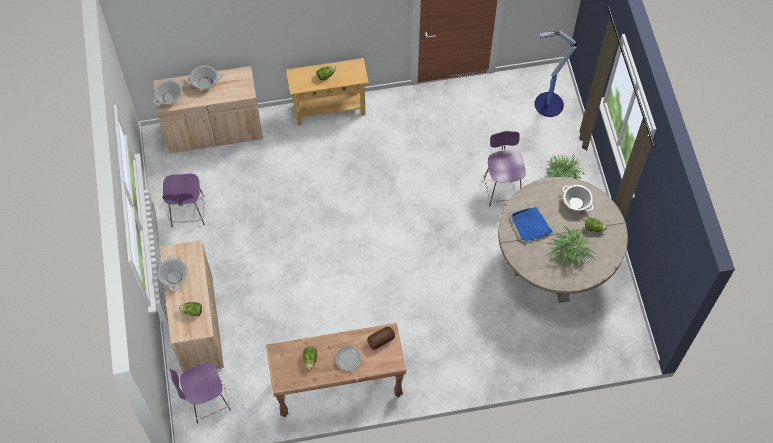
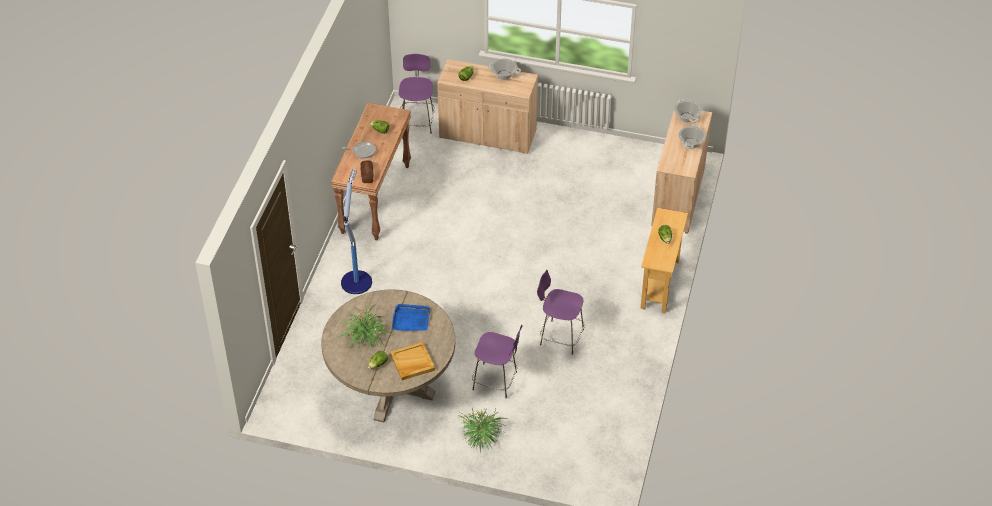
camera: 115 degrees right, 15 degrees down
(188, 213) = (599, 157): purple chair -> purple chair (560, 336)
(547, 105) = (574, 460): floor lamp -> floor lamp (356, 281)
(576, 202) = (412, 363): cooking pot -> beige tray

